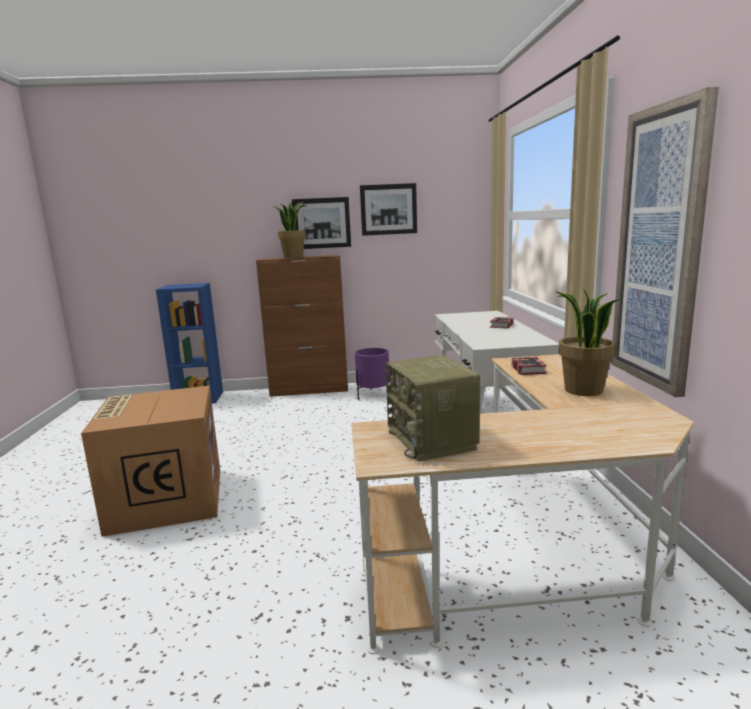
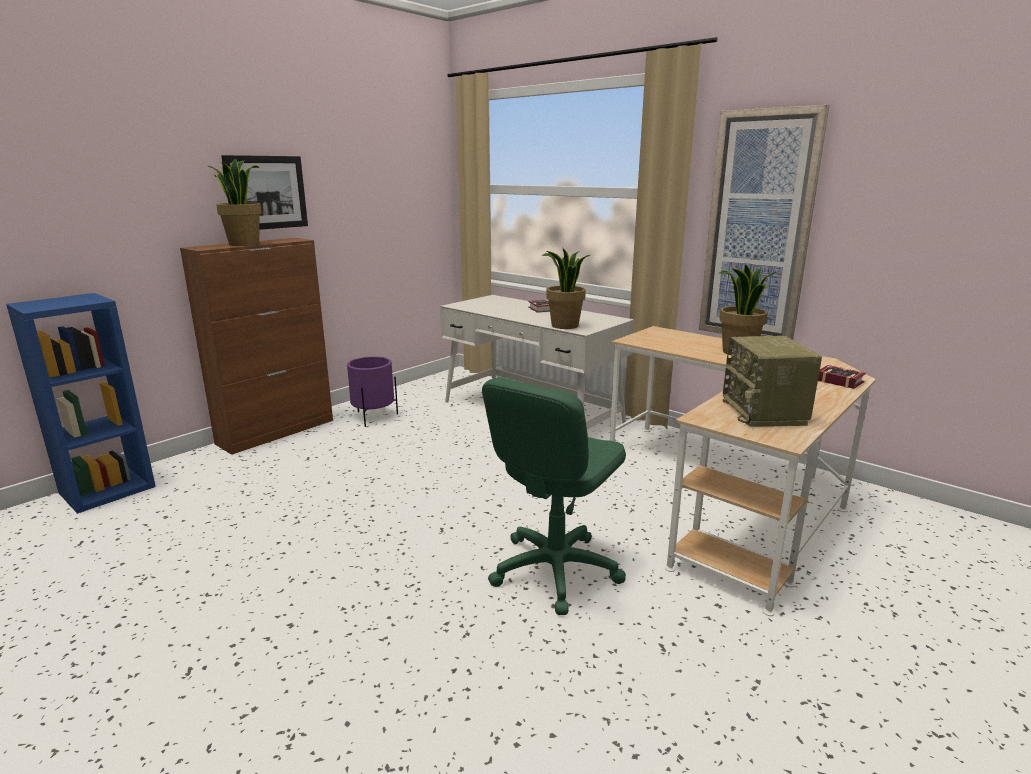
camera: 45 degrees left, 5 degrees up
(166, 499) = (344, 617): cardboard box -> none
(295, 531) = (554, 570): none -> green office chair
(388, 209) = (348, 176): picture -> none
(433, 441) = (765, 413): radio -> radio turned 60 degrees clockwise
(479, 340) = (564, 326): none -> potted plant
(528, 369) = (664, 344): book -> book (837, 380)

